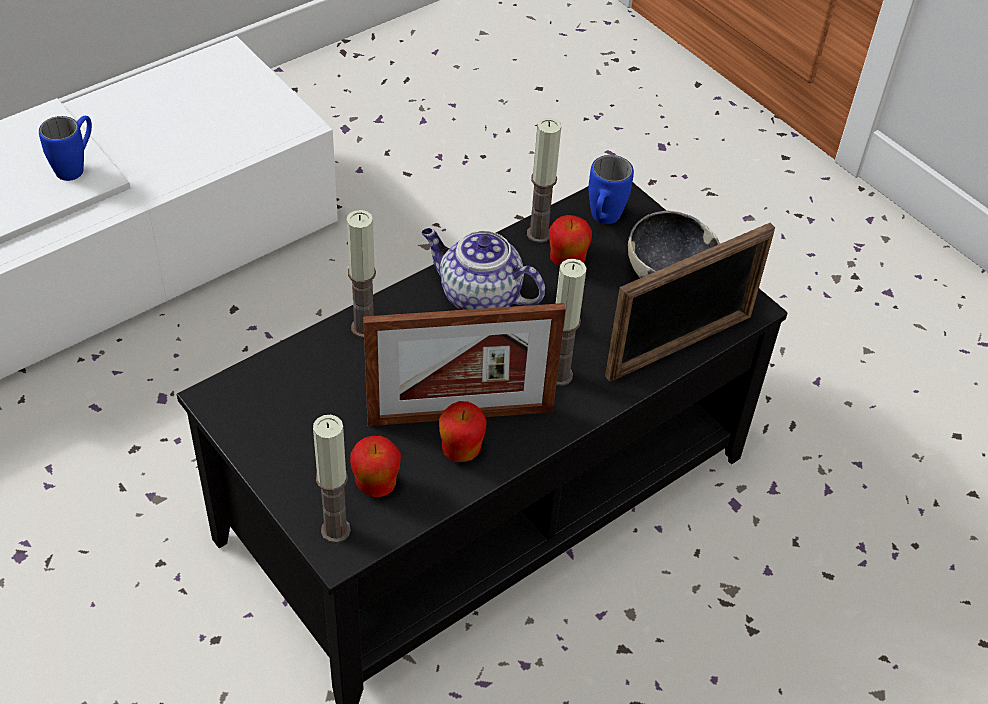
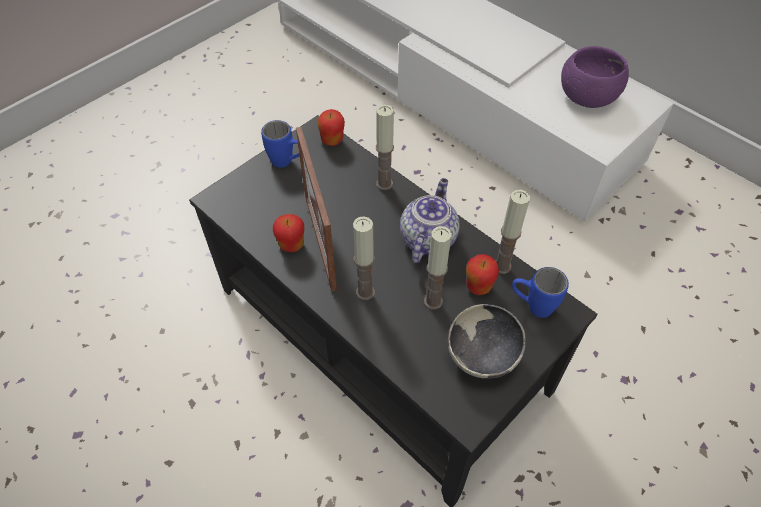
camera: 85 degrees right, 5 degrees up
(76, 166) = (512, 61): blue mug -> blue mug (287, 162)
(189, 110) = (587, 97): none -> purple bowl
(335, 530) = (227, 195): candle -> candle (433, 301)
(376, 485) = (261, 208): apple -> apple (332, 140)
(680, 346) = (410, 368): picture frame -> none

